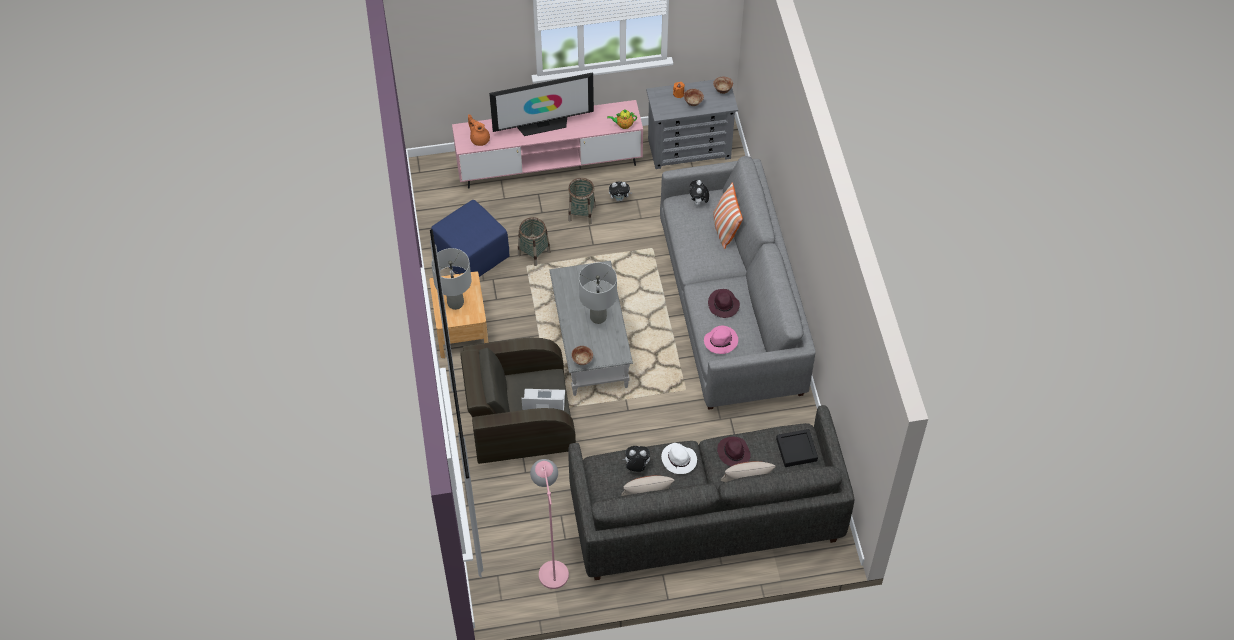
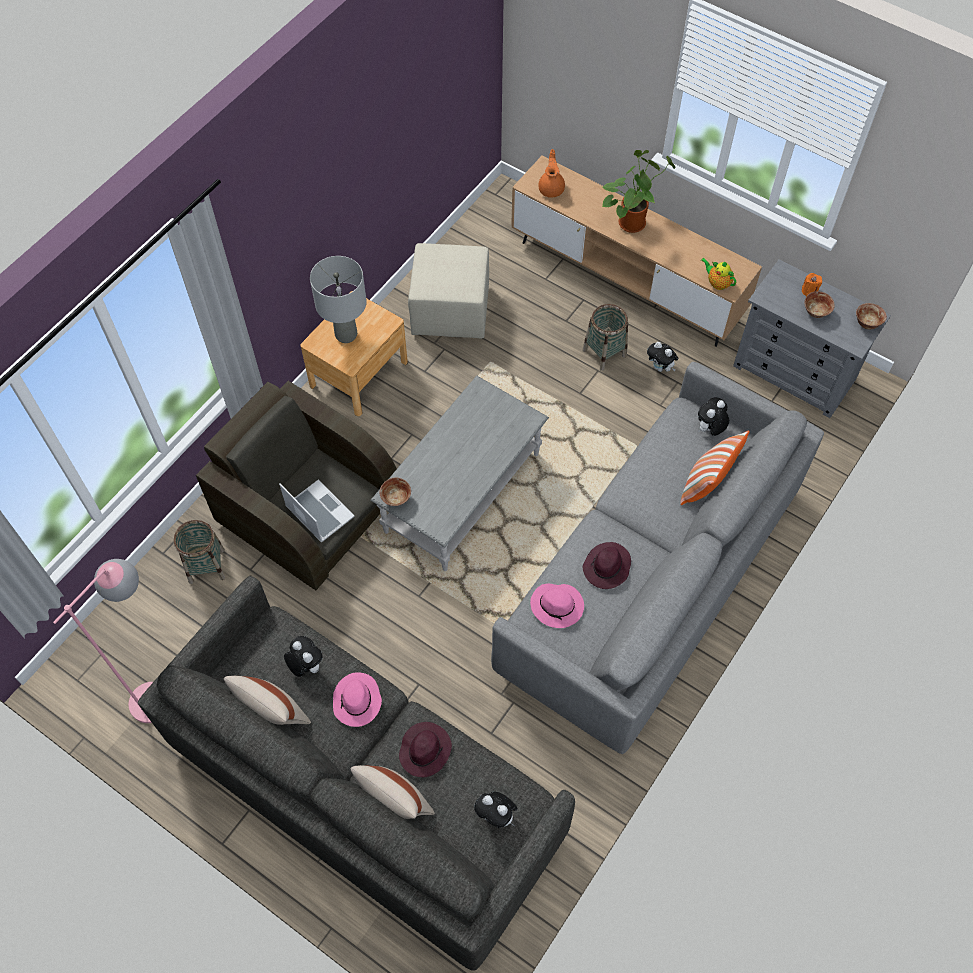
camera: 45 degrees right, 5 degrees up
(472, 255) = (451, 310): blue ottoman -> beige ottoman
(534, 253) = (512, 355): basket -> basket (206, 565)
(543, 125) = (632, 221): television -> potted plant
(549, 166) = (625, 281): pink tv stand -> brown tv stand
(598, 317) = (465, 466): grey table lamp -> none
(679, 460) = (357, 701): white hat -> pink hat
(796, 450) = (496, 816): black tray -> plush toy

